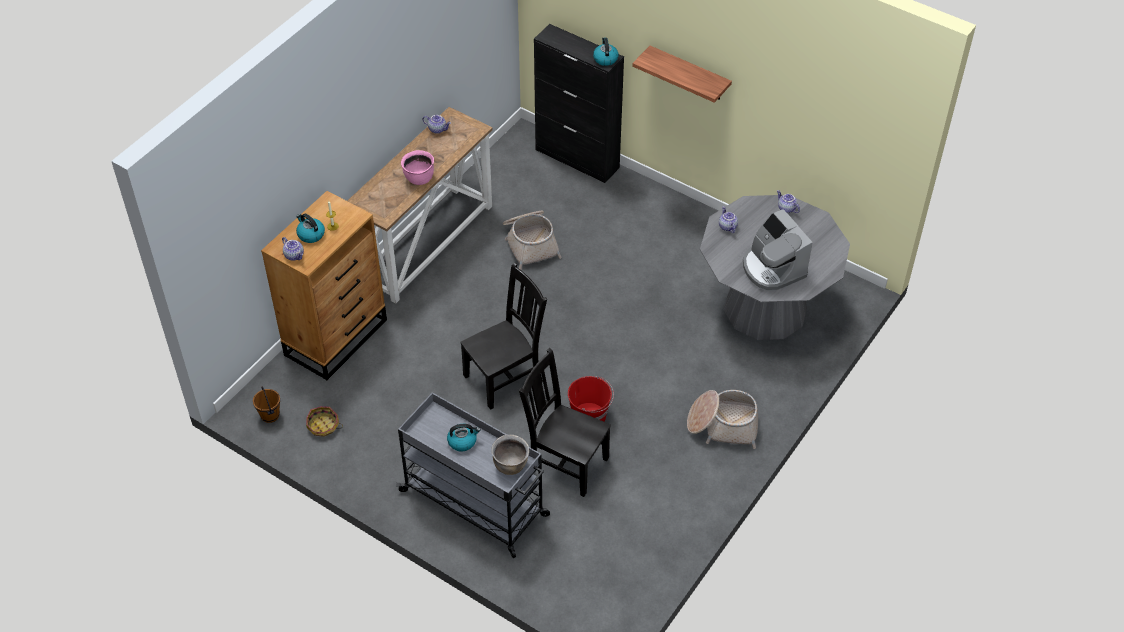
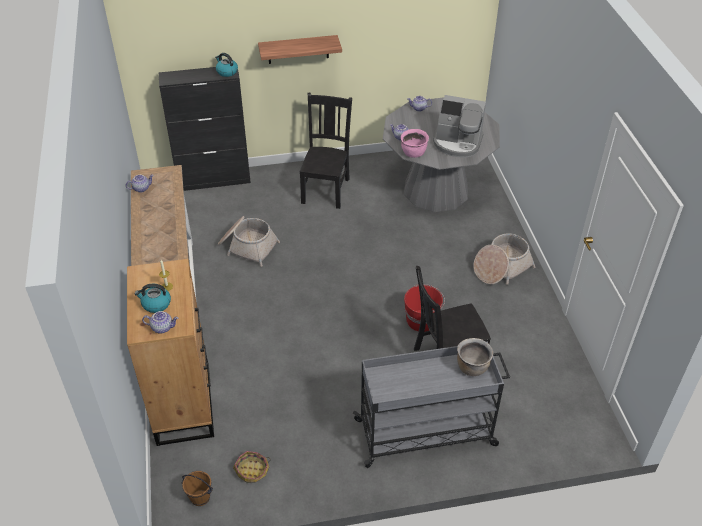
camera: 45 degrees left, 5 degrees down
(419, 178) = (170, 226): pink cooking pot -> pink cooking pot (413, 153)
(462, 441) = (420, 378): kettle -> none
(505, 377) = (339, 337): black chair -> black chair (326, 189)

